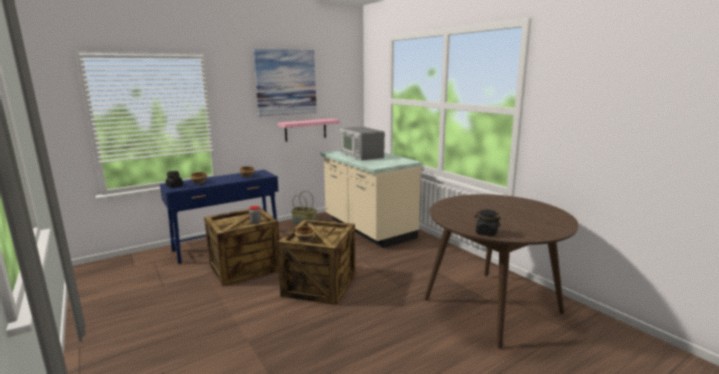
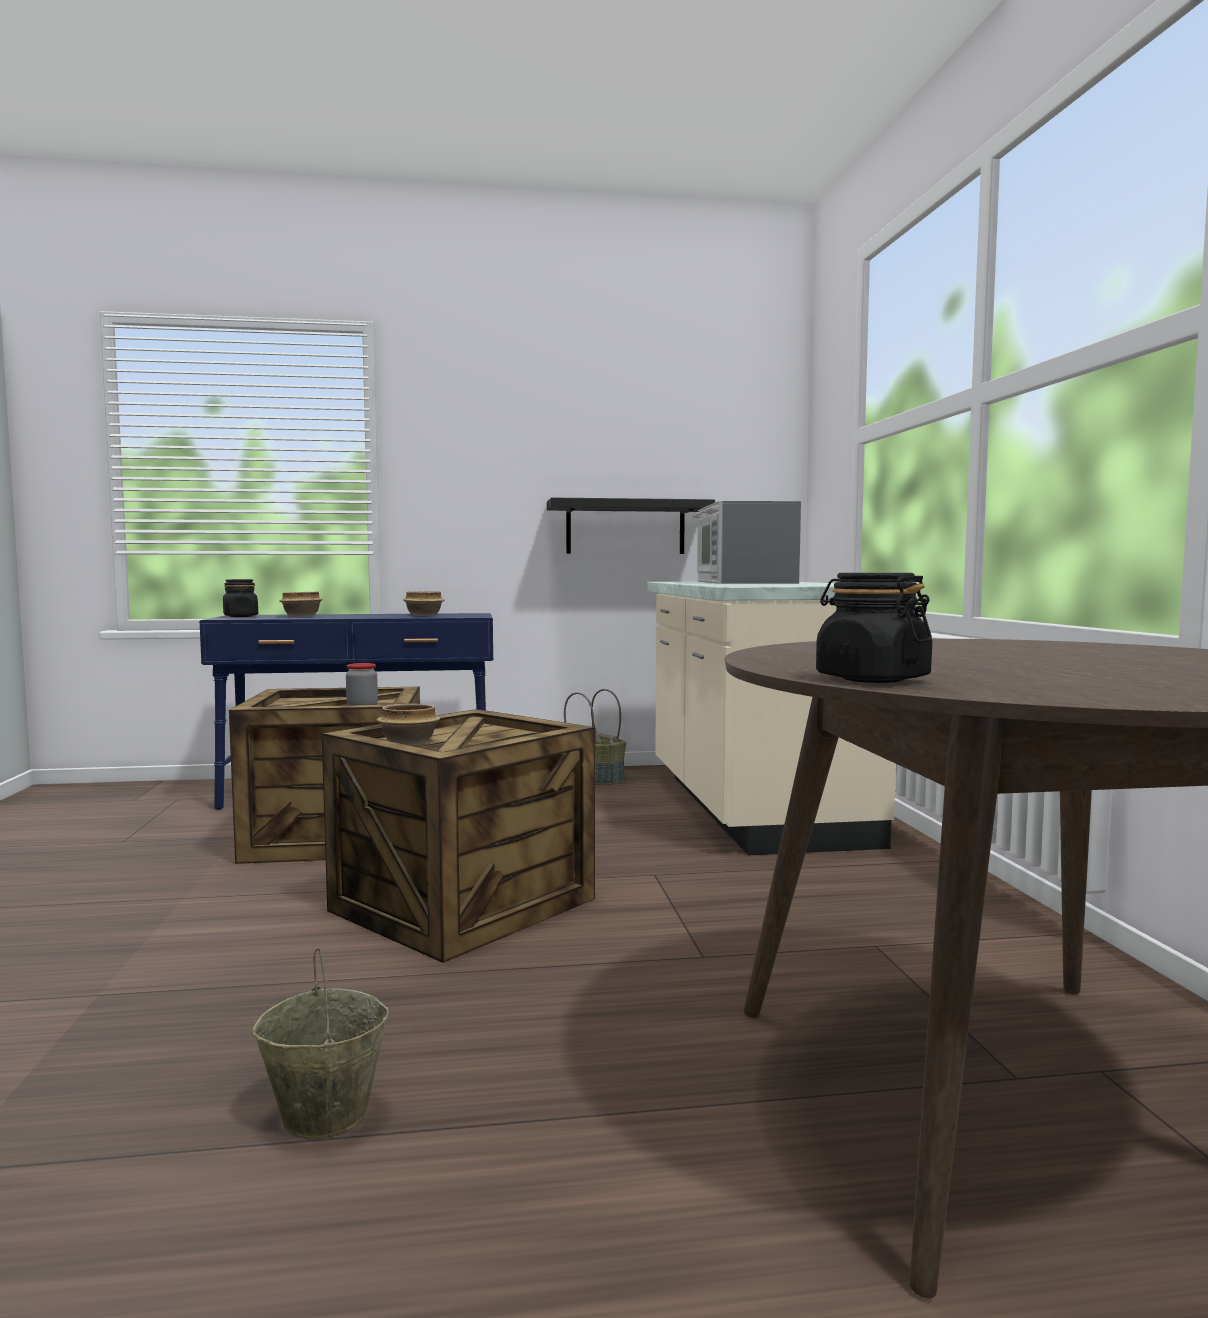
camera: 25 degrees right, 10 degrees down
(286, 82) = (576, 399): picture -> none
(305, 130) = (625, 528): pink shelf -> black shelf
(356, 352) = (323, 1114): none -> beige bucket

